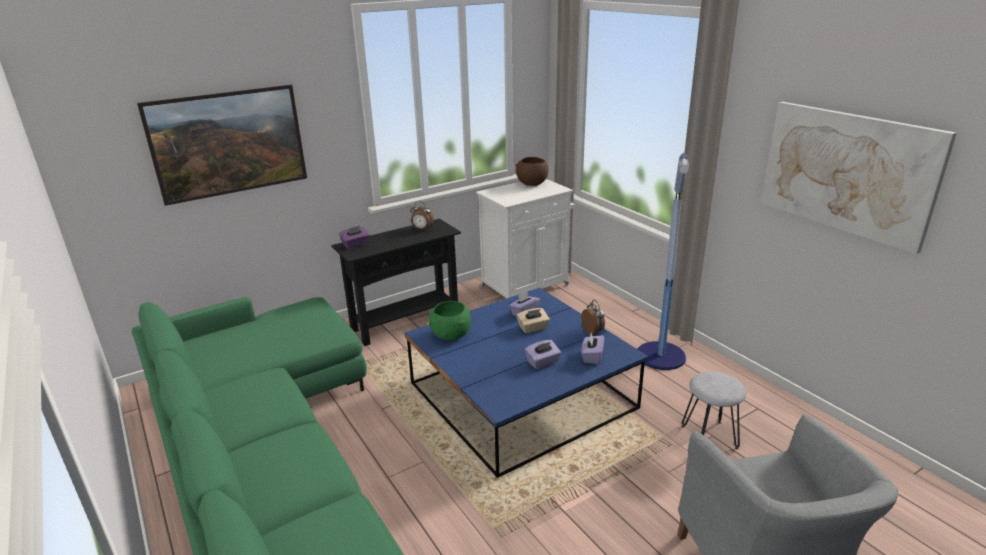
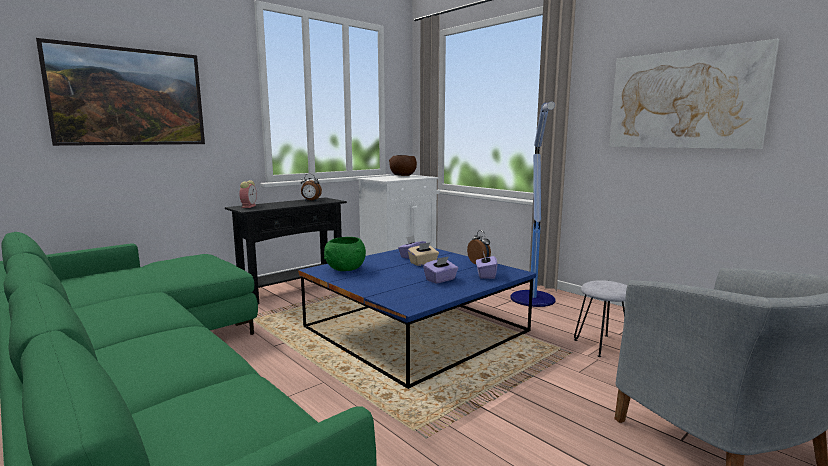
camera: 10 degrees left, 15 degrees down
(355, 245) = (248, 206): purple tissue box -> alarm clock

